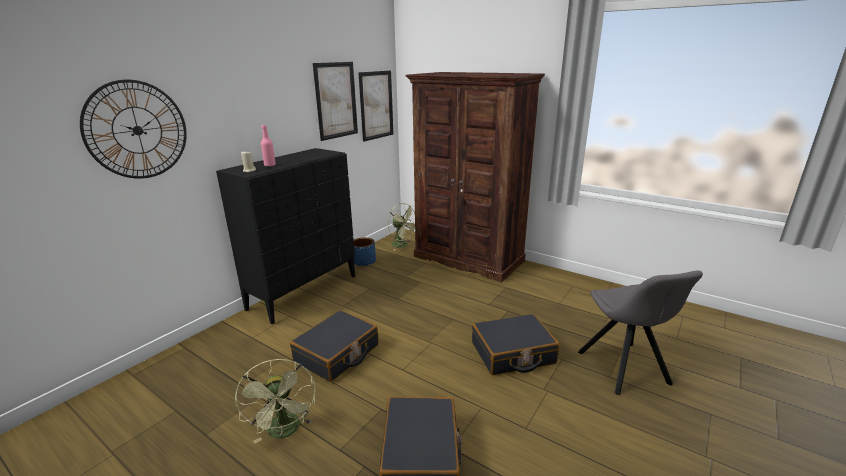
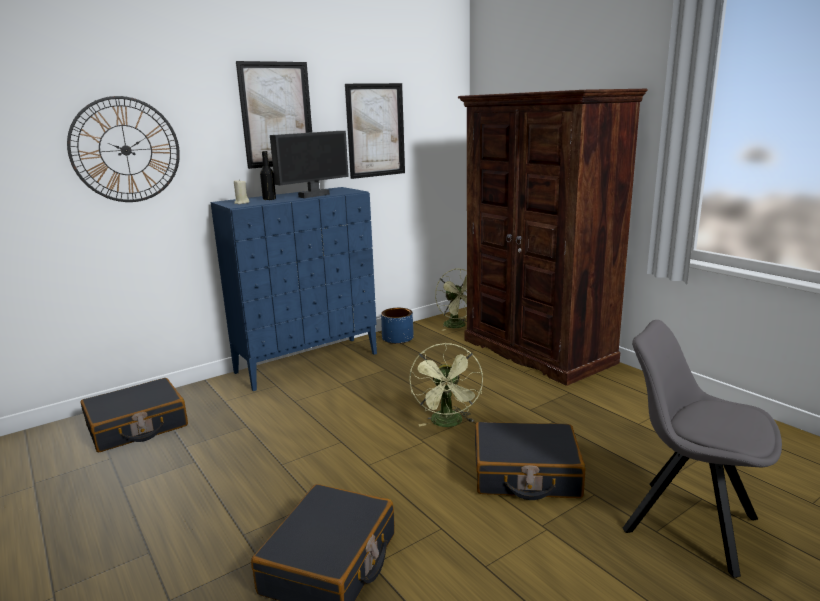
camera: 20 degrees right, 5 degrees down
(270, 165) = (269, 199): pink bottle -> black bottle
(285, 431) = (199, 502): green fan -> green fan (448, 423)
(304, 159) = (313, 195): none -> monitor
(305, 292) = (309, 363): black dresser -> blue dresser
(337, 354) = (303, 434): black suitcase -> black suitcase (137, 426)
(376, 105) = (436, 139): picture -> picture (276, 115)
(624, 368) = (688, 524): grey chair -> grey chair turned 120 degrees clockwise

